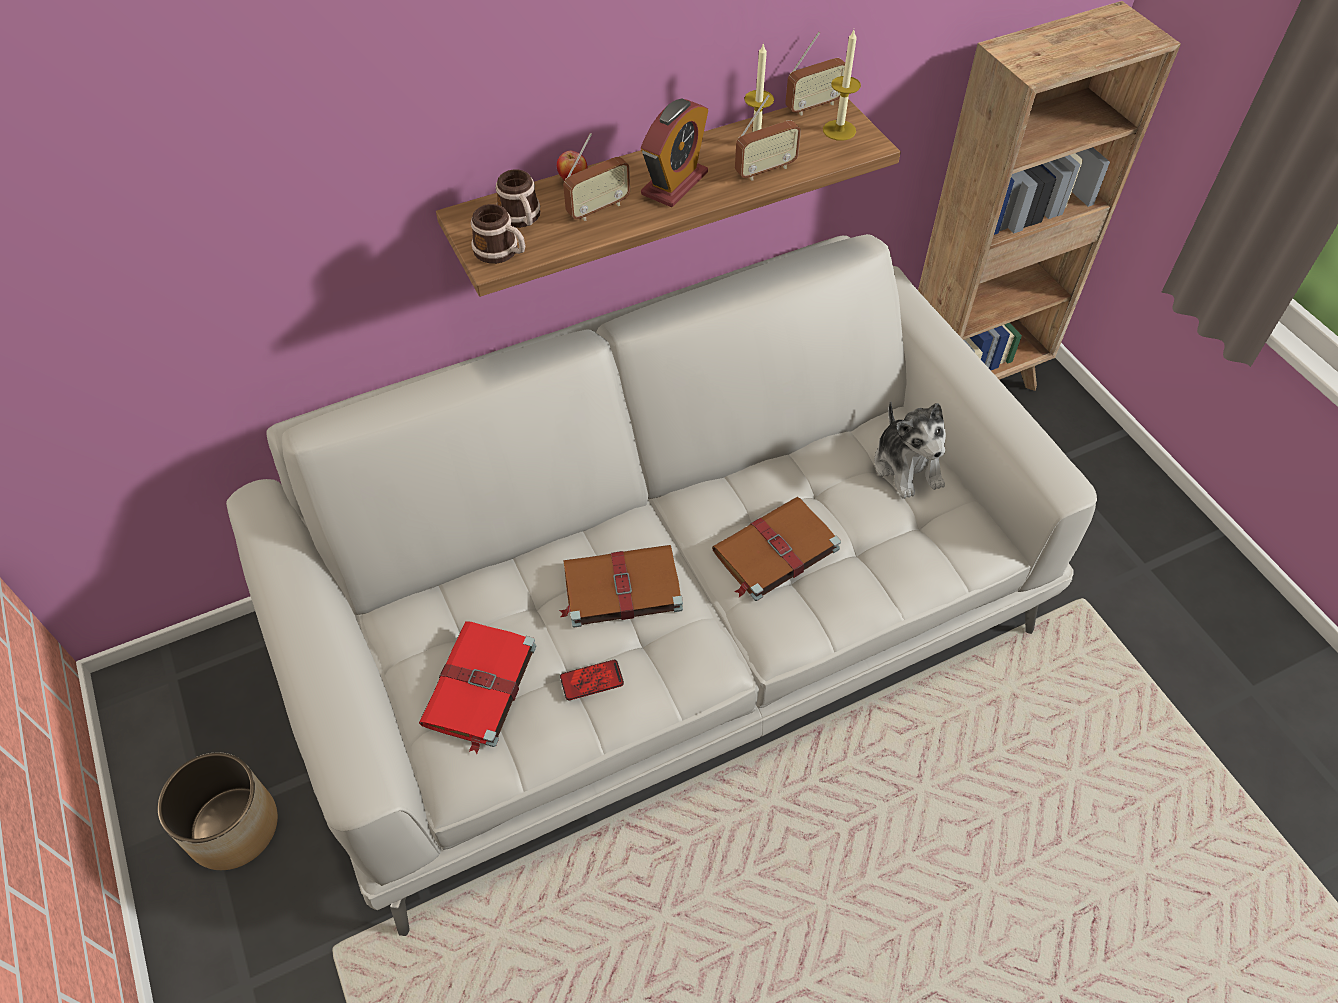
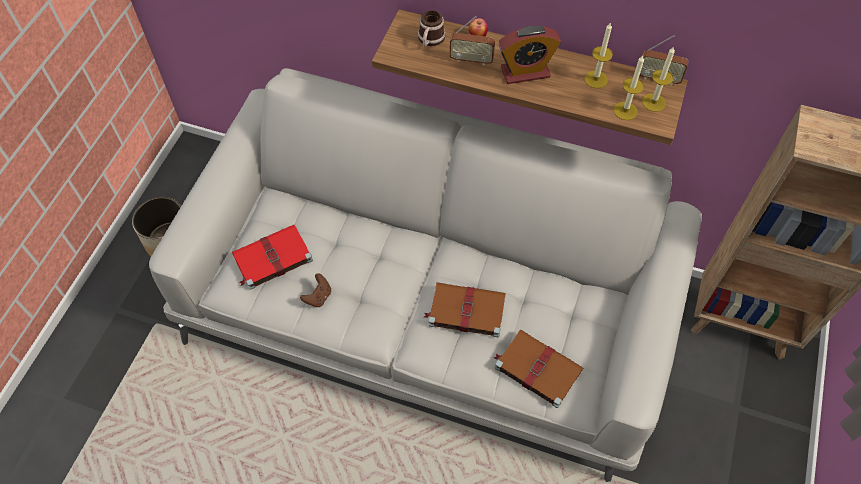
camera: 45 degrees right, 5 degrees up
(501, 252) = (400, 51): mug -> none
(591, 680) = (318, 297): phone -> brown game controller
(620, 588) = (375, 266): brown book -> brown book (536, 368)
(765, 170) = (581, 97): radio -> none
(824, 155) = (625, 111): none -> candle
(907, 466) = (586, 326): plush toy -> none

